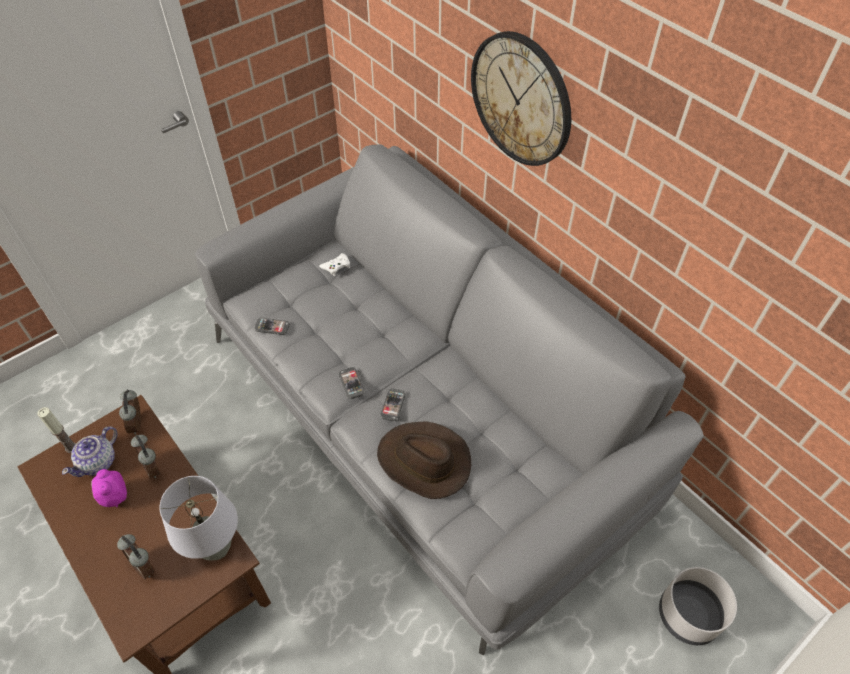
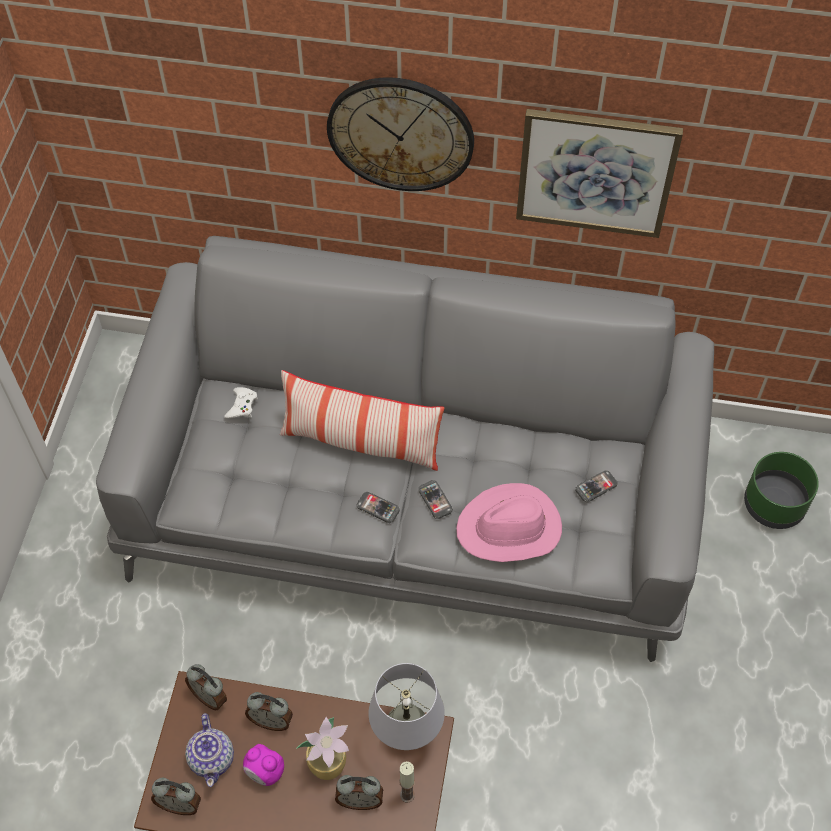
camera: 40 degrees left, 5 degrees up
(52, 474) = (180, 804): none -> alarm clock
(71, 447) = (168, 768): candle -> candle (407, 795)
(153, 525) = (329, 765): none -> potted plant
(272, 327) = (243, 511): phone -> phone (596, 487)
(385, 336) = (361, 442): none -> pillow
(424, 462) = (510, 528): brown hat -> pink hat
(657, 207) = (595, 172): none -> picture
(688, 615) = (774, 505): grey planter -> green planter

